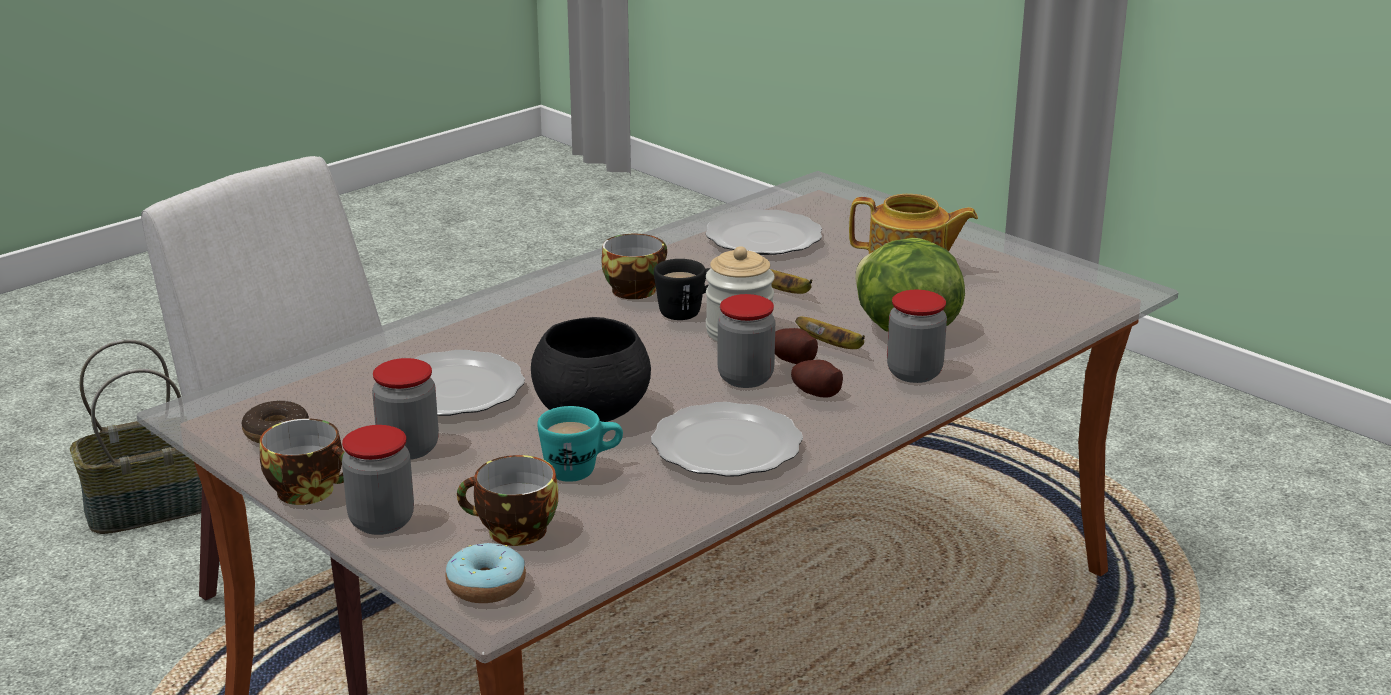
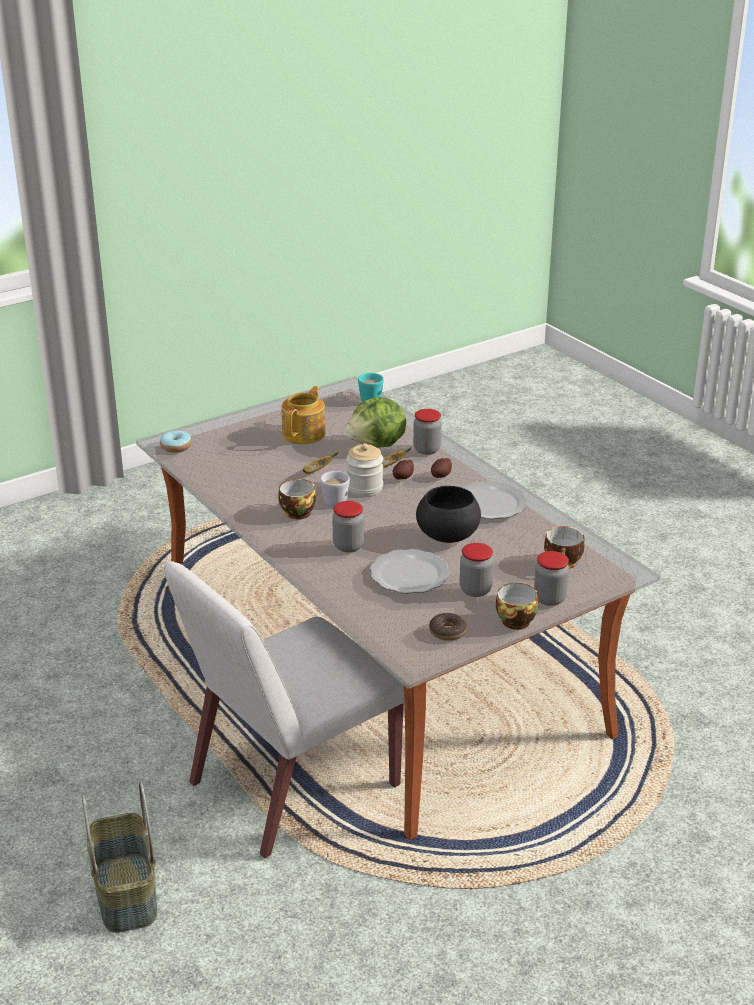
camera: 80 degrees left, 5 degrees up
(486, 586) = (610, 572): donut -> donut (176, 447)
(582, 470) = (507, 542): turquoise mug -> turquoise mug (370, 398)
(688, 311) = (333, 499): black mug -> white mug
(745, 378) = (420, 491): jar -> jar (348, 546)
(762, 238) = (239, 468): plate -> none

